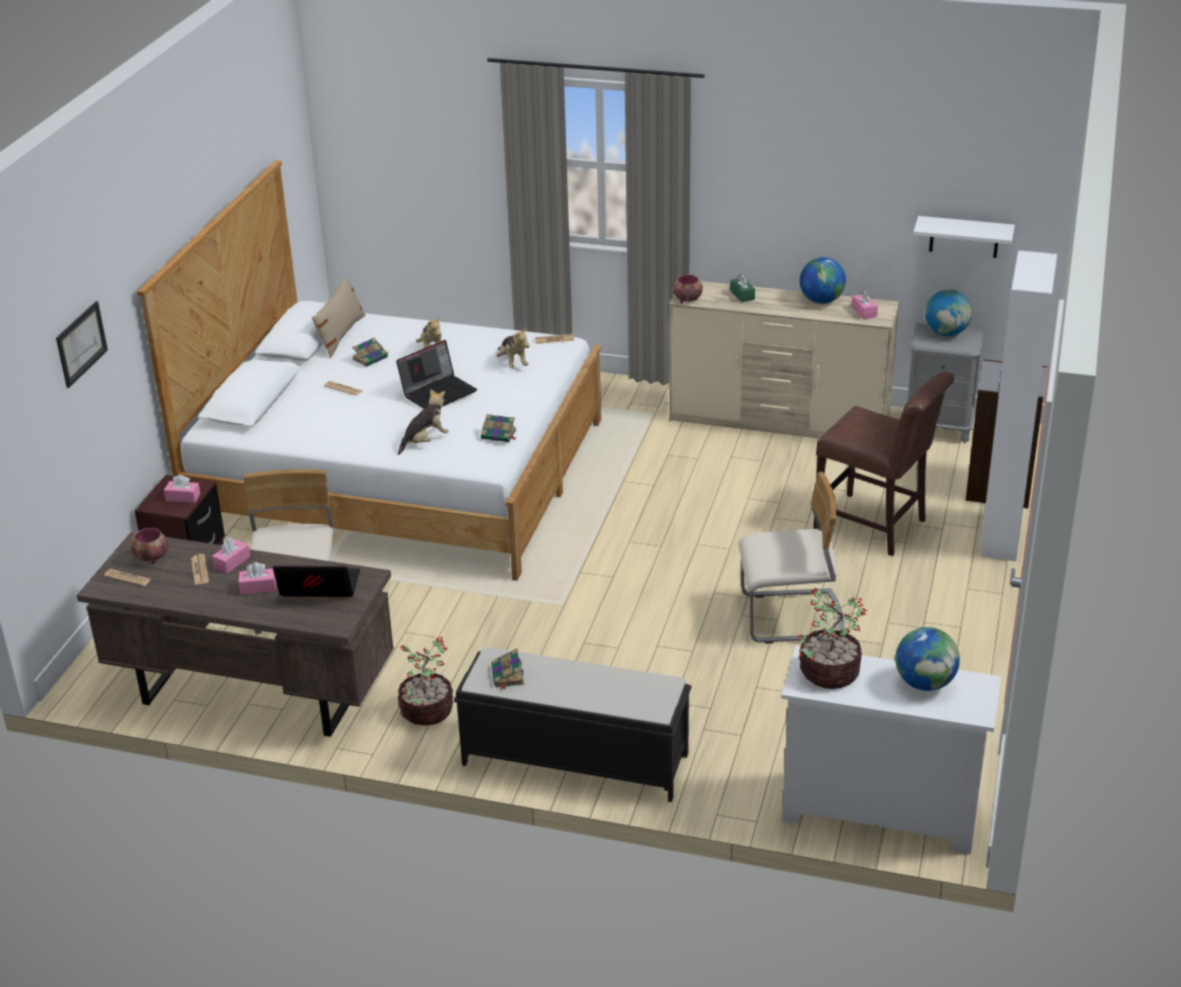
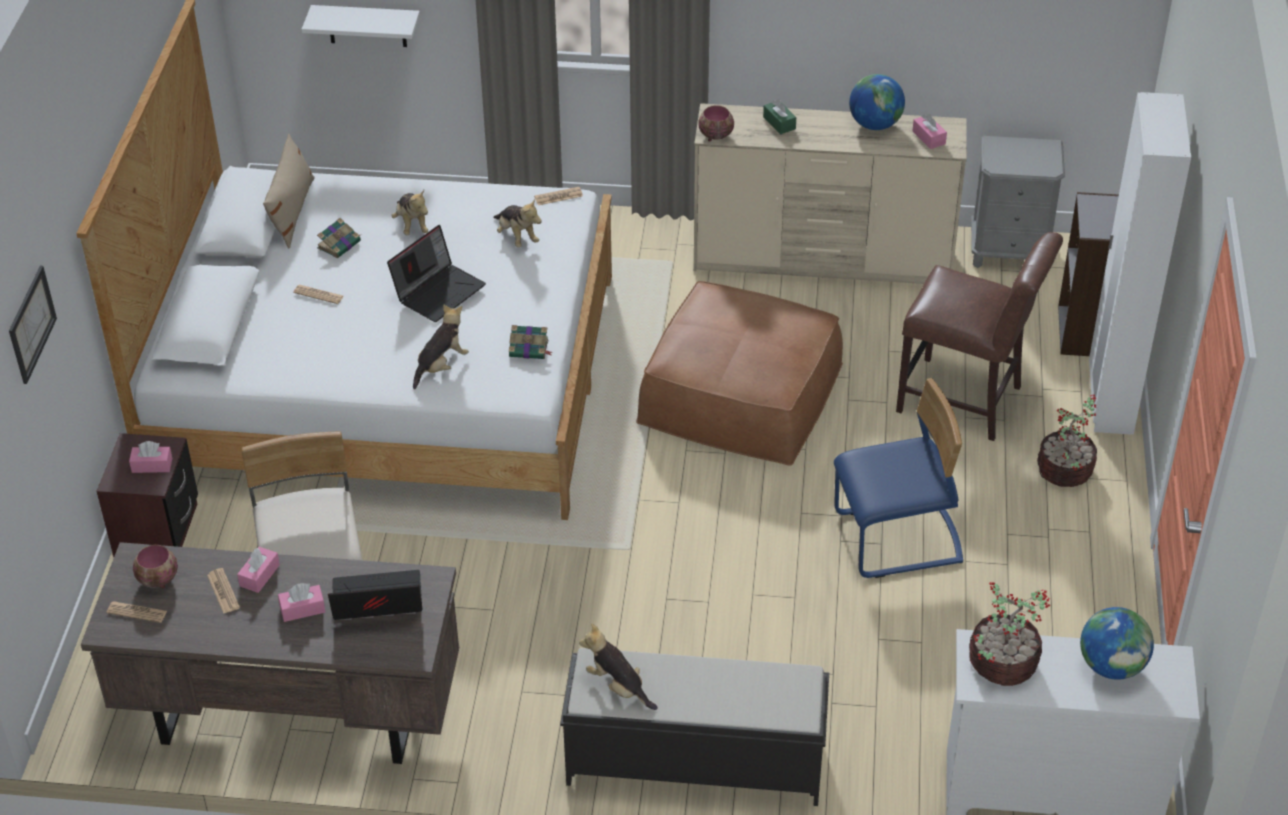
camera: 10 degrees left, 10 degrees up
(426, 712) = (505, 716): potted plant -> potted plant (1065, 472)
(508, 676) = (618, 686): book -> plush toy
(685, 505) = (740, 392): none -> brown ottoman
(791, 618) = (898, 539): beige chair -> blue chair
(946, 333) = (1020, 149): globe -> none
(964, 237) = (1041, 39): white shelf -> white shelf (367, 26)

